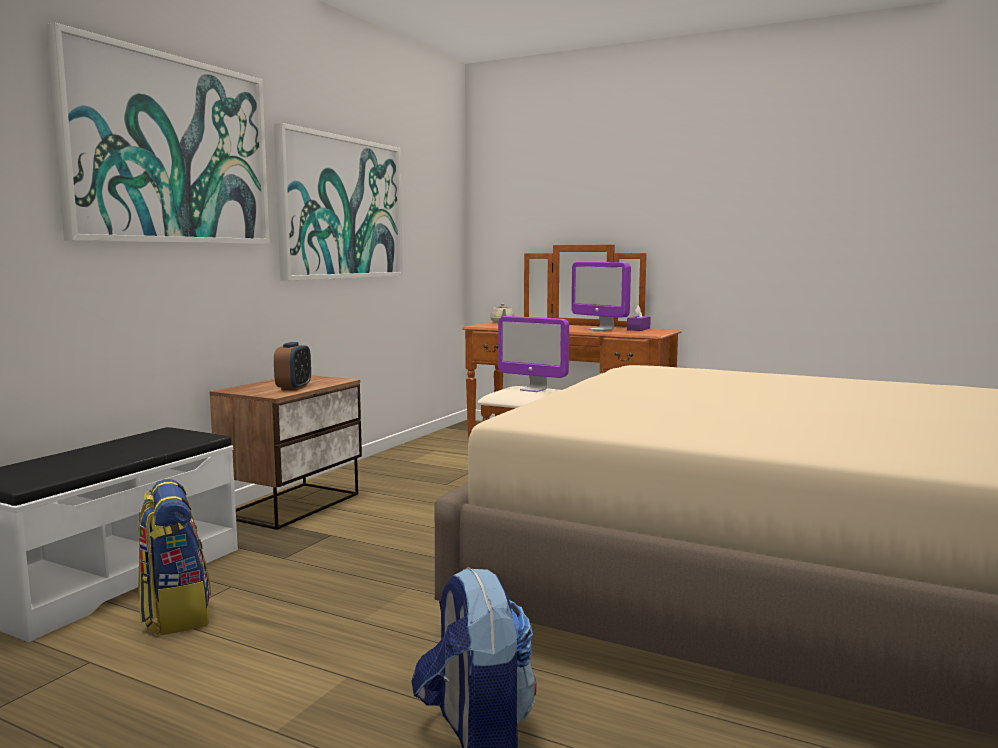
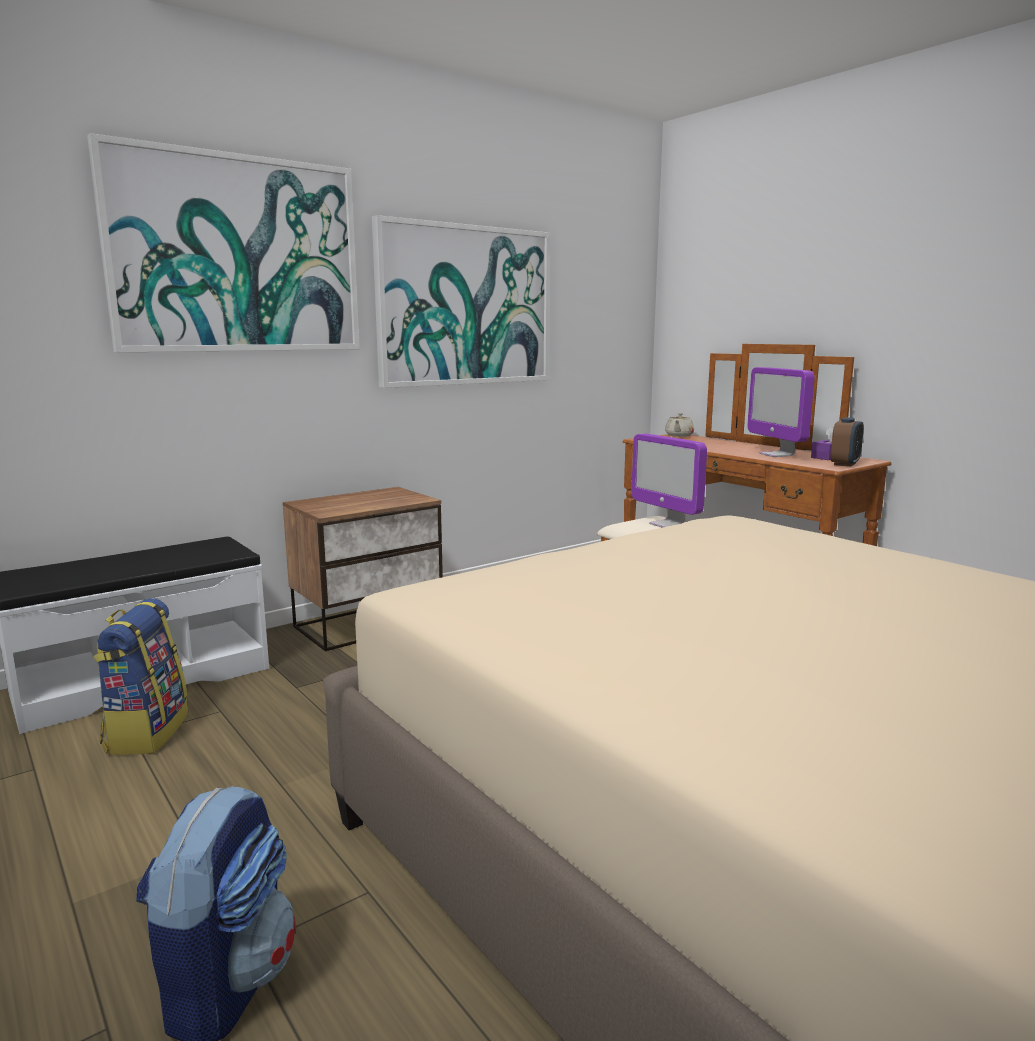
camera: 25 degrees right, 5 degrees up
(294, 388) = (359, 506): alarm clock -> alarm clock (845, 464)

